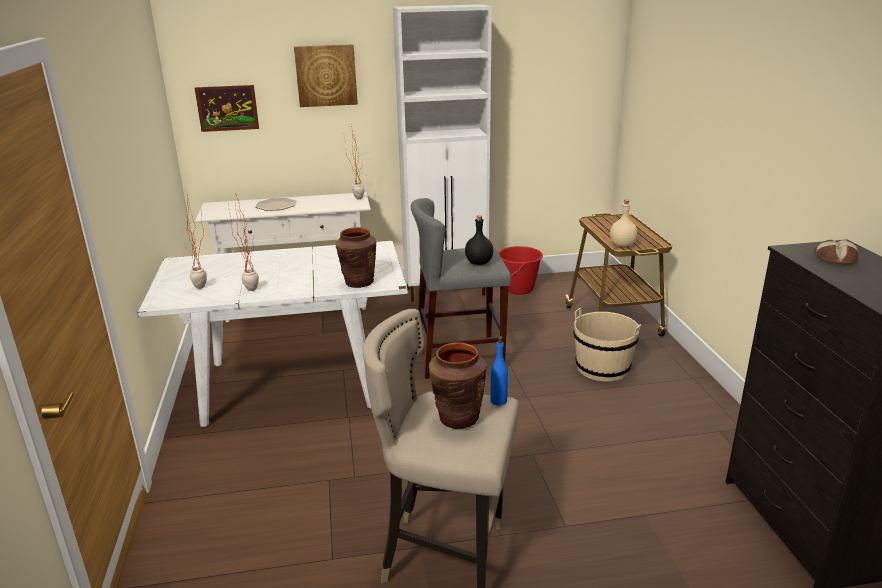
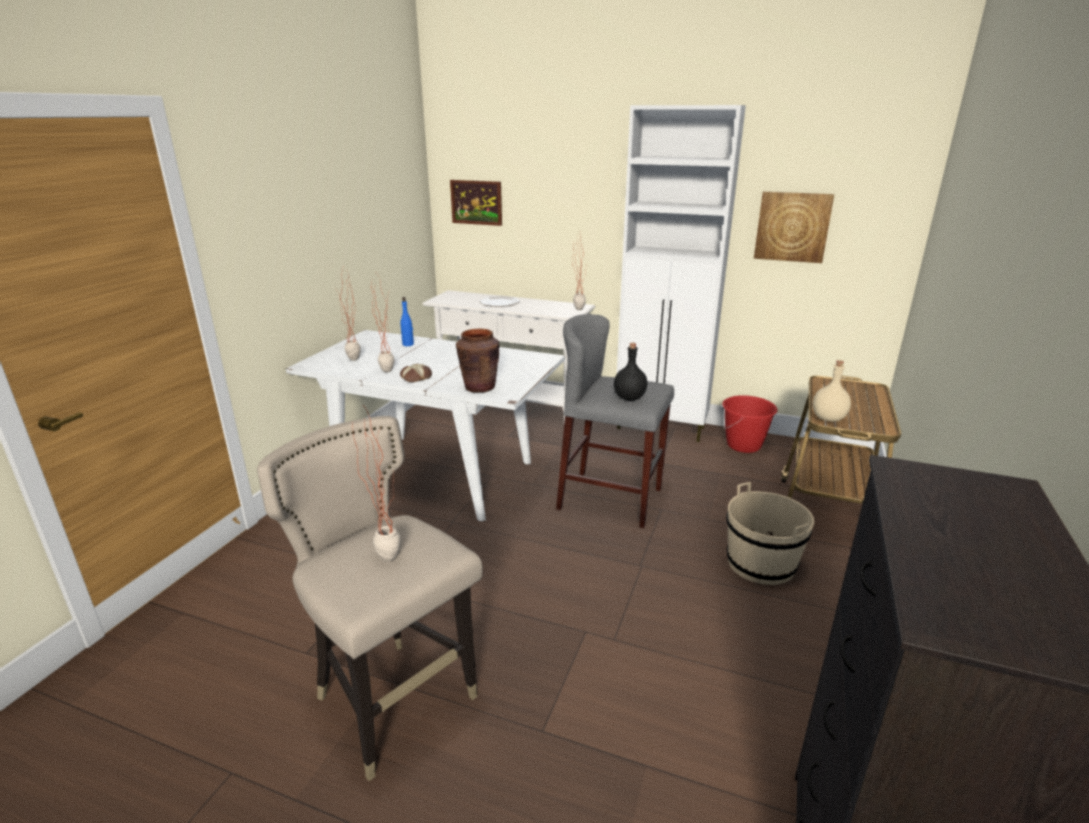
camera: 30 degrees right, 0 degrees up
(326, 75) = (568, 177): picture -> picture (792, 227)
(458, 418) = (386, 553): brown vase -> potted plant
(499, 401) = (450, 551): blue bottle -> blue bottle (408, 344)
(834, 258) = (960, 502): bread -> bread (416, 377)

